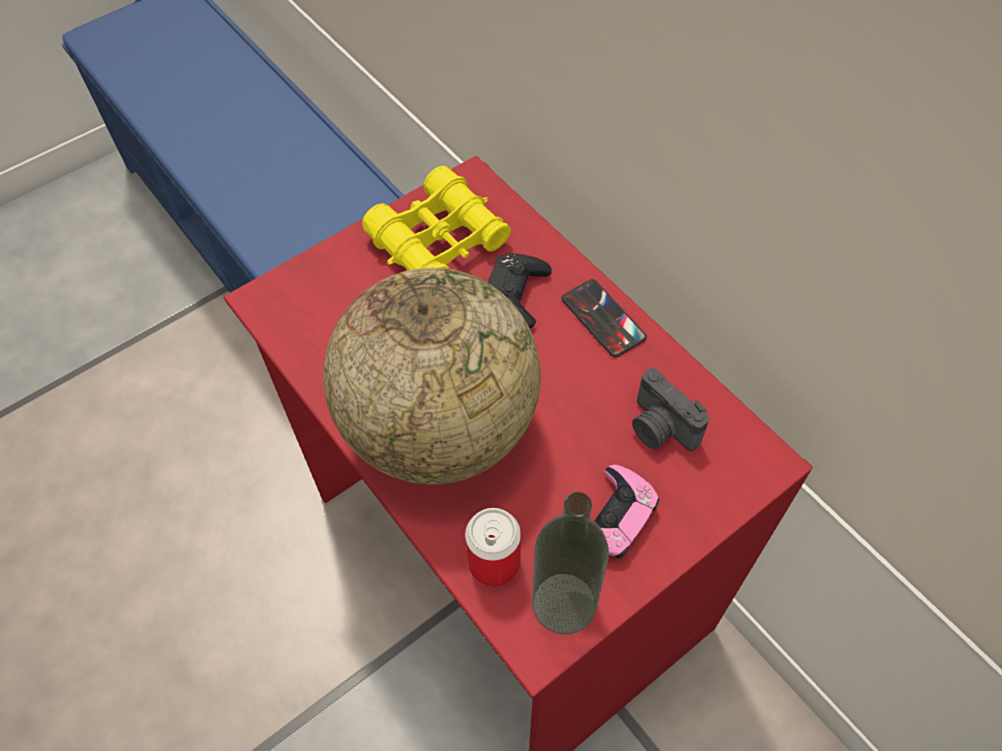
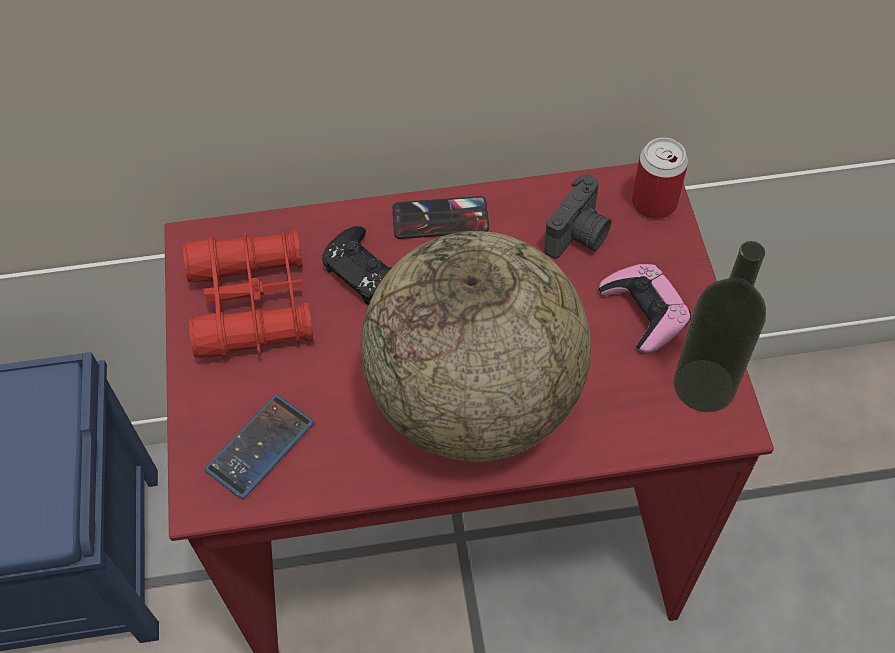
camera: 60 degrees left, 0 degrees up
(320, 309) = (260, 446): none -> phone
(438, 241) = (252, 304): yellow binoculars -> red binoculars
(494, 563) = (639, 420): can -> can (654, 202)
(659, 428) = (579, 236): camera -> camera turned 45 degrees counterclockwise

